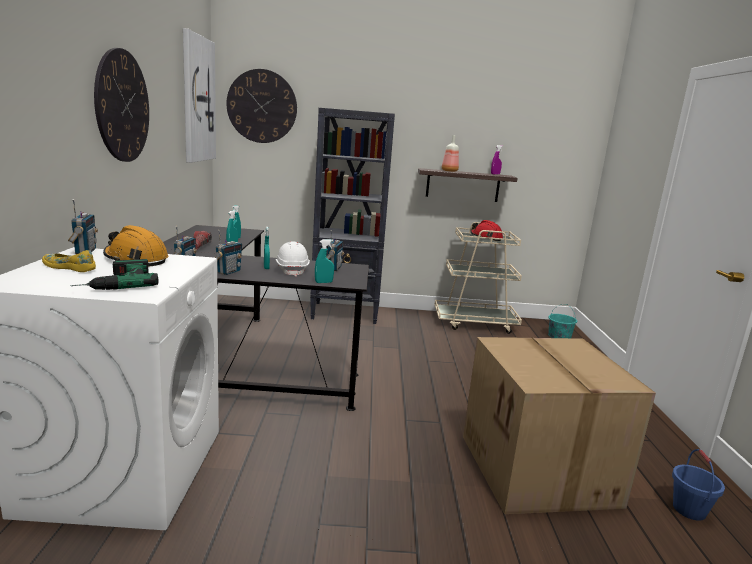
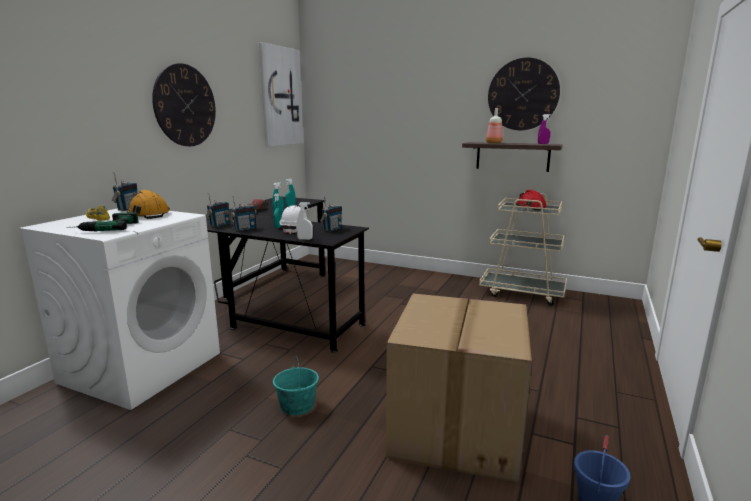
camera: 25 degrees right, 0 degrees up
(262, 106) = (337, 97): wall clock -> wall clock (523, 94)
(323, 282) = (305, 239): turquoise spray bottle -> white spray bottle
(346, 313) = (402, 275): black bookcase -> none
(559, 336) = (609, 313): turquoise bucket -> turquoise bucket (297, 405)

